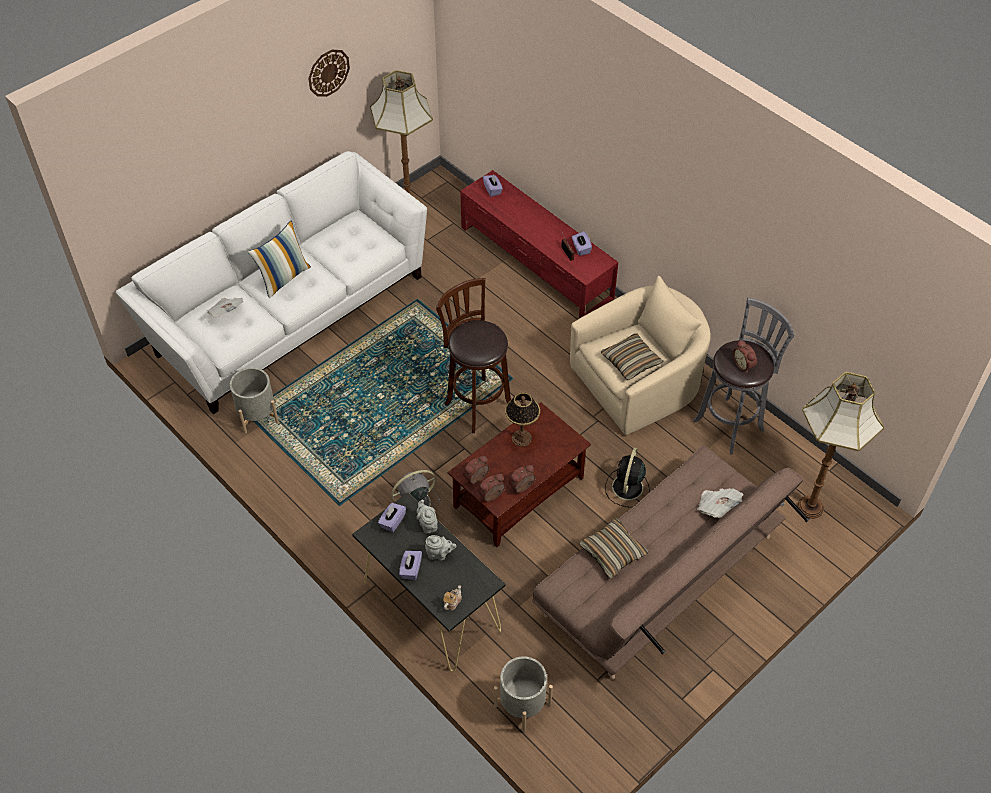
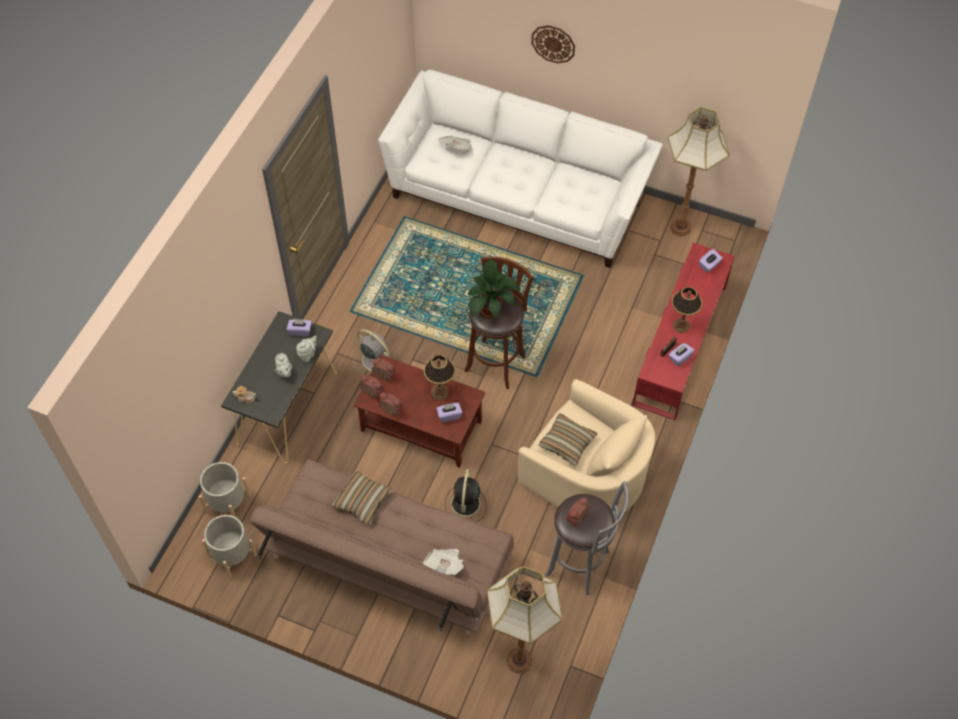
camera: 65 degrees right, 5 degrees up
(257, 415) = (406, 224): grey planter -> grey planter (232, 555)
(284, 278) = (513, 166): pillow -> none
(328, 72) = (660, 65): wall clock -> wall clock (553, 43)
(411, 569) = (262, 360): purple tissue box -> purple tissue box (449, 415)
(473, 341) = (491, 307): none -> potted plant
(546, 234) = (681, 325): none -> table lamp
(627, 488) = (465, 504): black fan -> black fan turned 75 degrees counterclockwise

